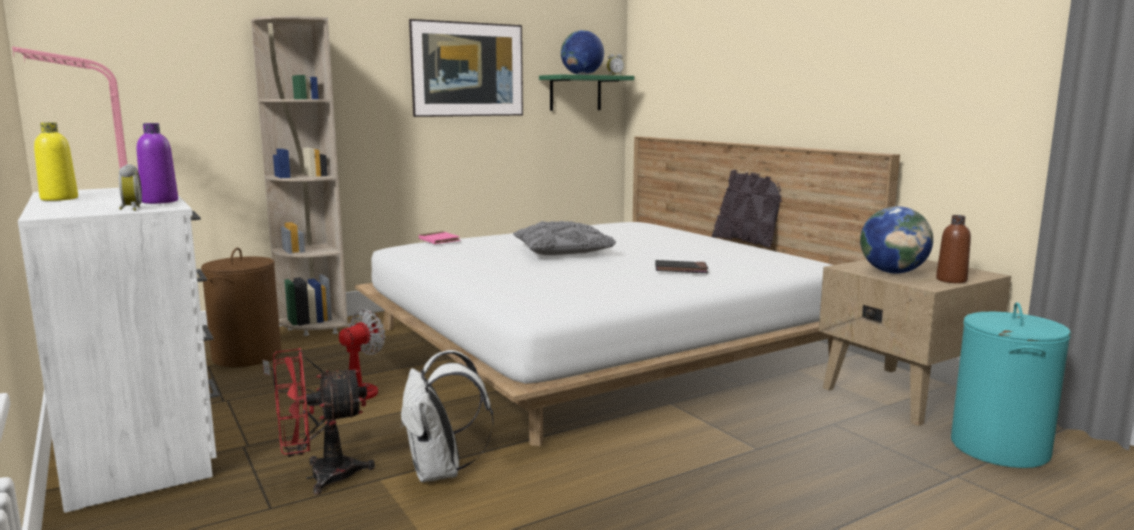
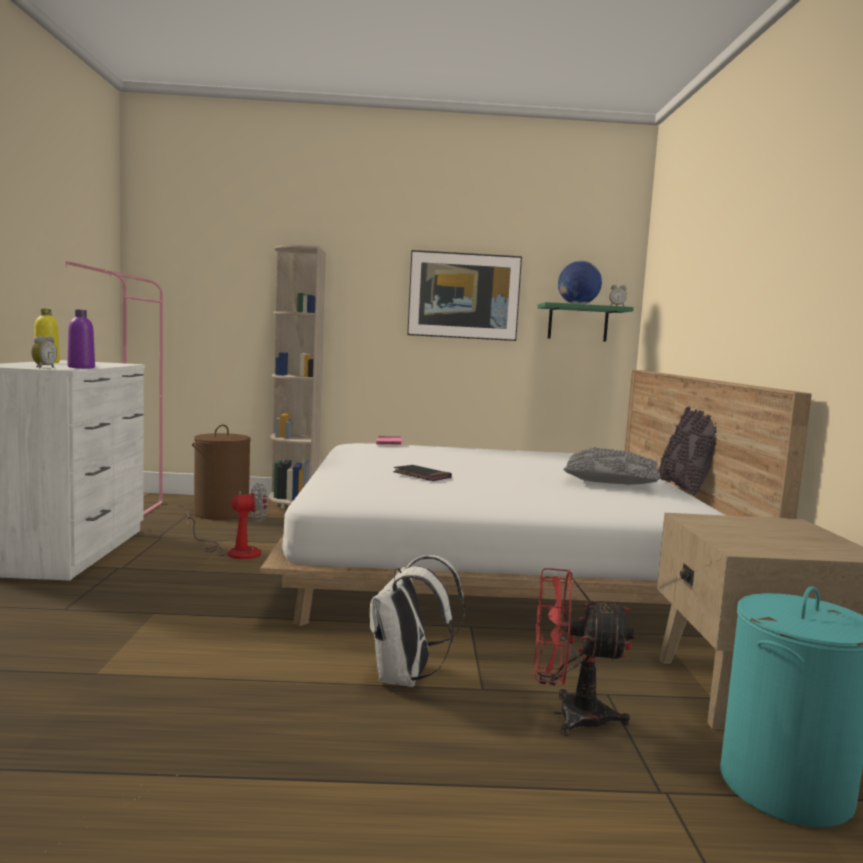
camera: 30 degrees right, 5 degrees down
(320, 477) = (124, 600): red fan -> red fan (569, 715)
(441, 472) = (199, 621): white backpack -> white backpack (406, 678)
(562, 252) = (462, 465): grey pillow -> grey pillow (610, 481)
(681, 270) = (530, 494): black book -> black book (422, 476)
(893, 272) = (734, 531): globe -> none
(951, 280) = (789, 551): brown bottle -> none

